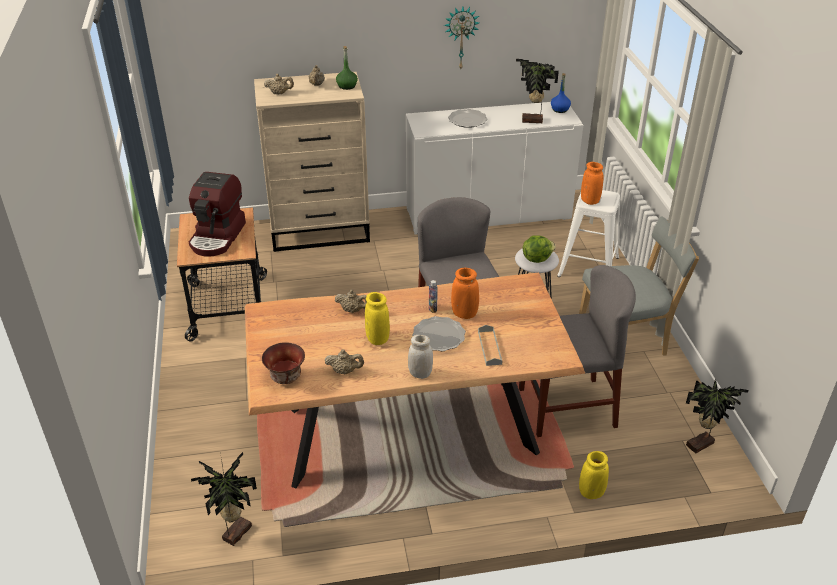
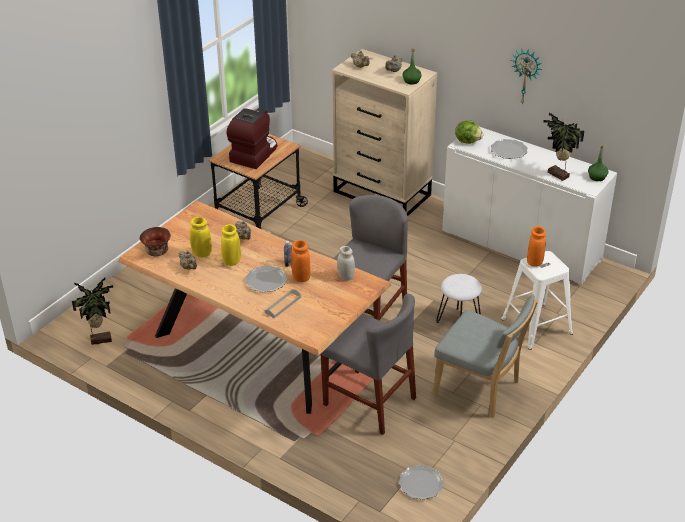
camera: 45 degrees right, 0 degrees up
(218, 236) = (254, 154): coffee machine -> coffee machine turned 150 degrees clockwise
(420, 374) = (223, 294): white jar -> white jar (345, 277)
(536, 258) = (457, 286): lettuce -> lettuce (468, 141)
(560, 109) = (597, 177): blue bottle -> green bottle
(591, 492) = (306, 456): yellow vase -> yellow vase (202, 253)
(701, 445) = (420, 484): potted plant -> plate

